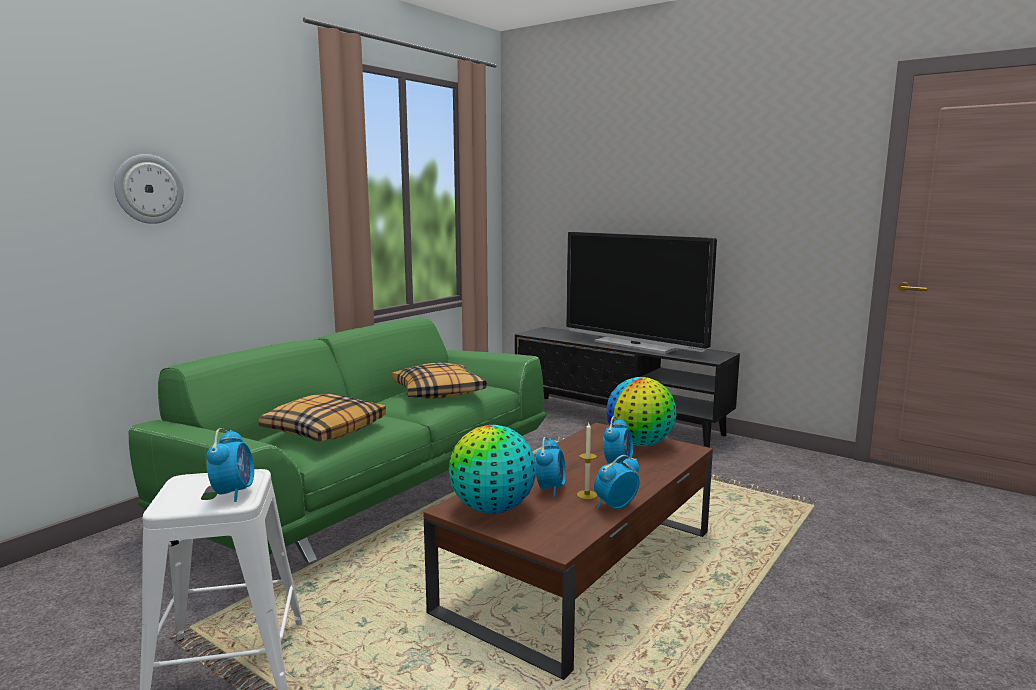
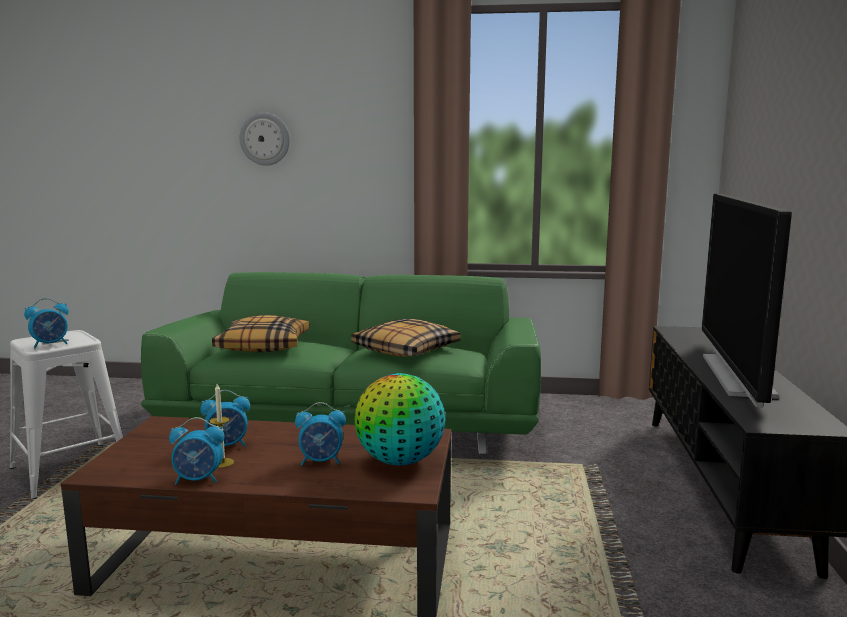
camera: 60 degrees right, 0 degrees up
(492, 509) = (166, 435): globe -> none
(615, 506) = (199, 480): alarm clock -> alarm clock turned 150 degrees clockwise

